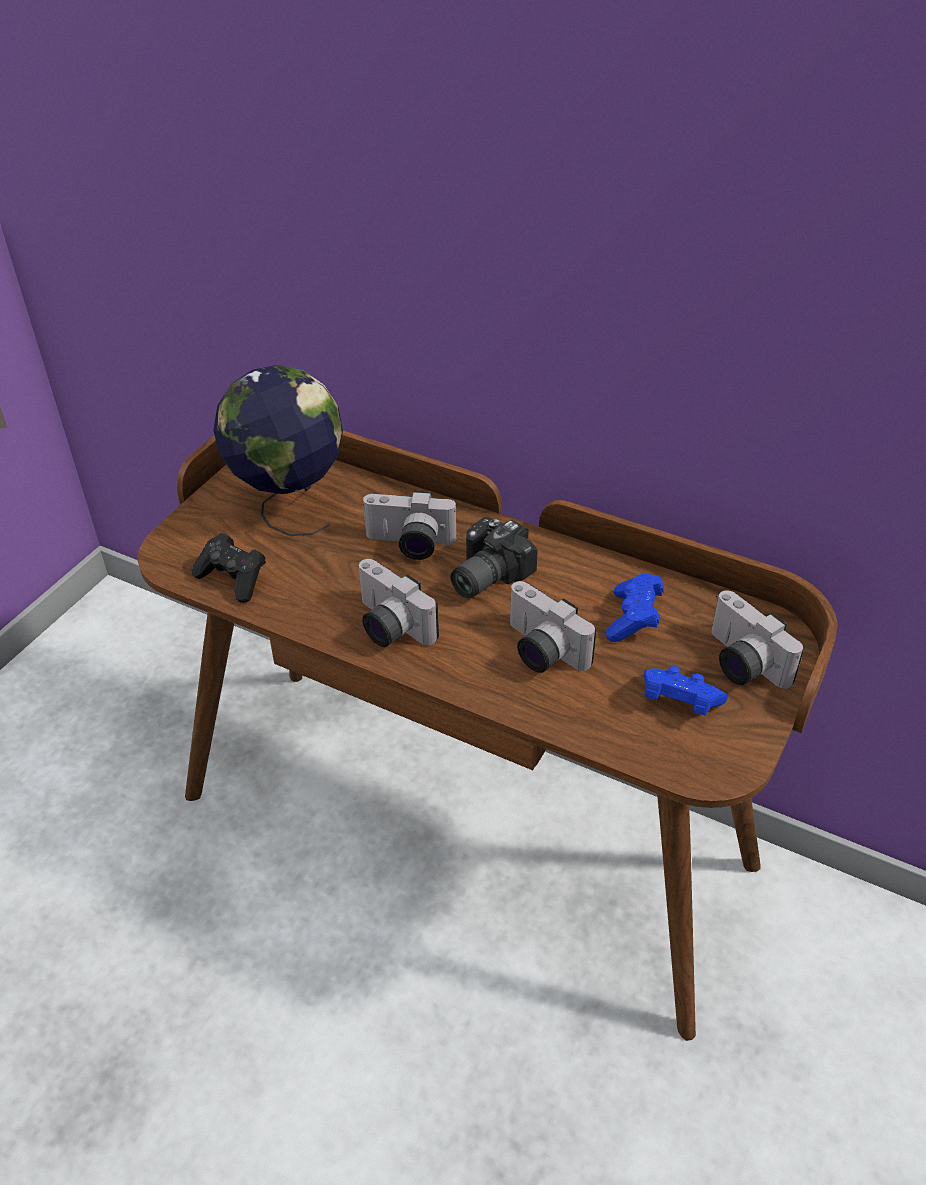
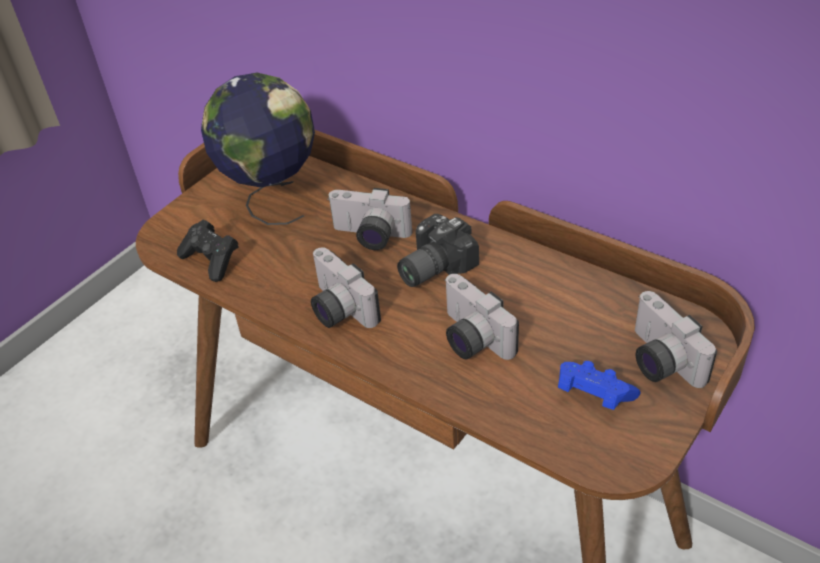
camera: 10 degrees right, 0 degrees up
(633, 619) = (562, 313): blue game controller -> none

